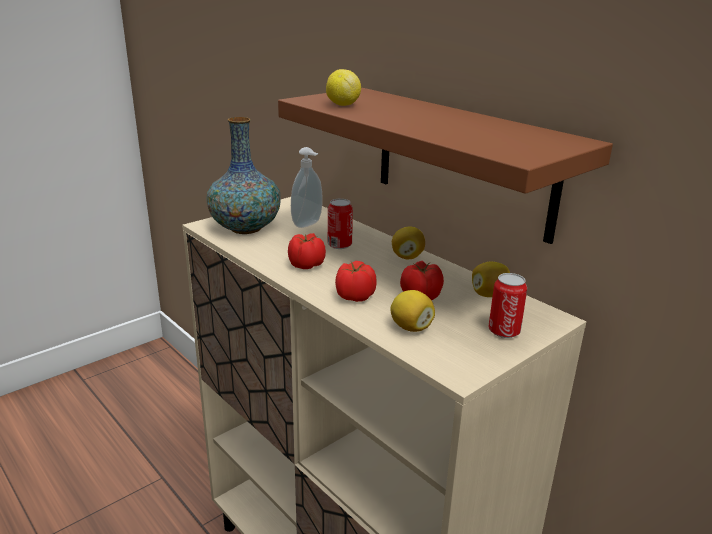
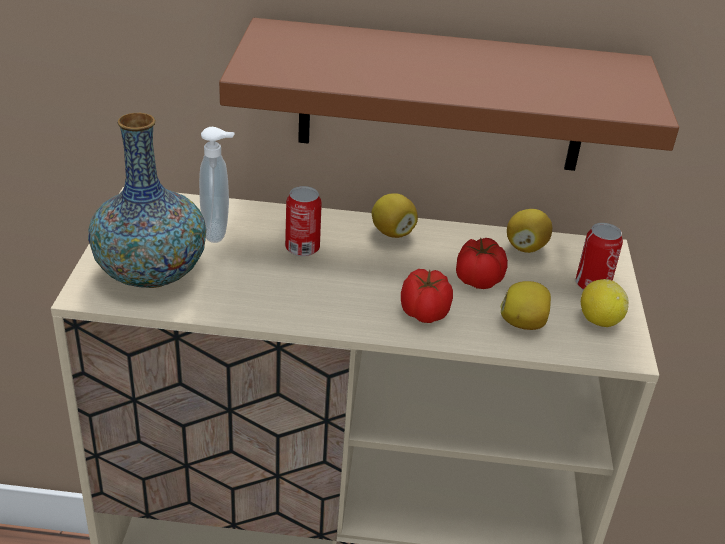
camera: 45 degrees left, 10 degrees up
(305, 265) = (312, 296): tomato -> none
(343, 105) = (320, 68): lemon -> lemon (599, 320)

